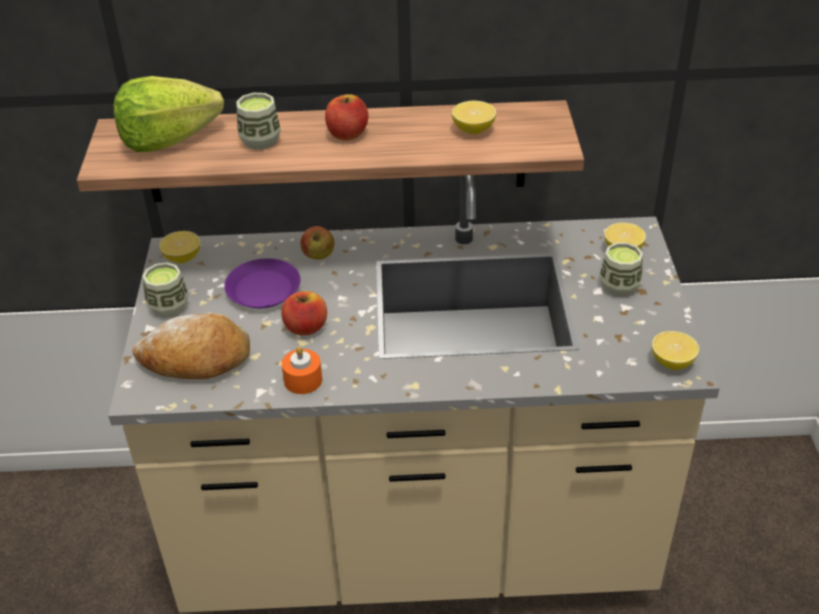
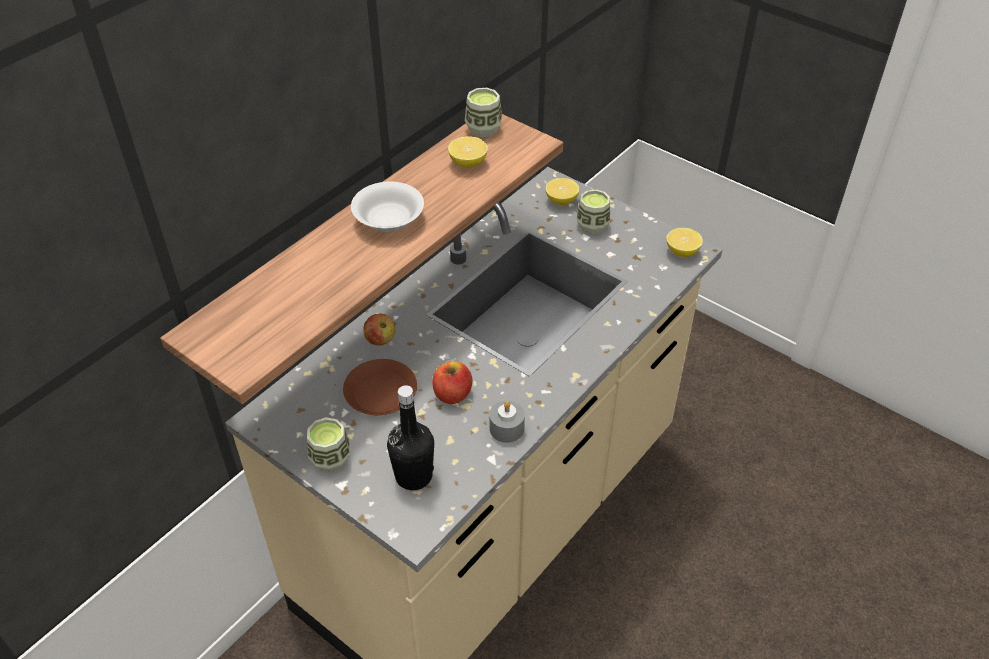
camera: 50 degrees left, 5 degrees up
(168, 140) = (258, 312): lettuce -> none
(182, 258) = (279, 417): lemon -> none
(196, 359) = (413, 476): bread -> black bottle
(260, 140) = (334, 265): cup -> cup (483, 128)
(263, 290) = (380, 393): purple plate -> brown plate
(303, 380) = (506, 428): orange candle -> grey candle
(347, 134) = (389, 219): apple -> white bowl

